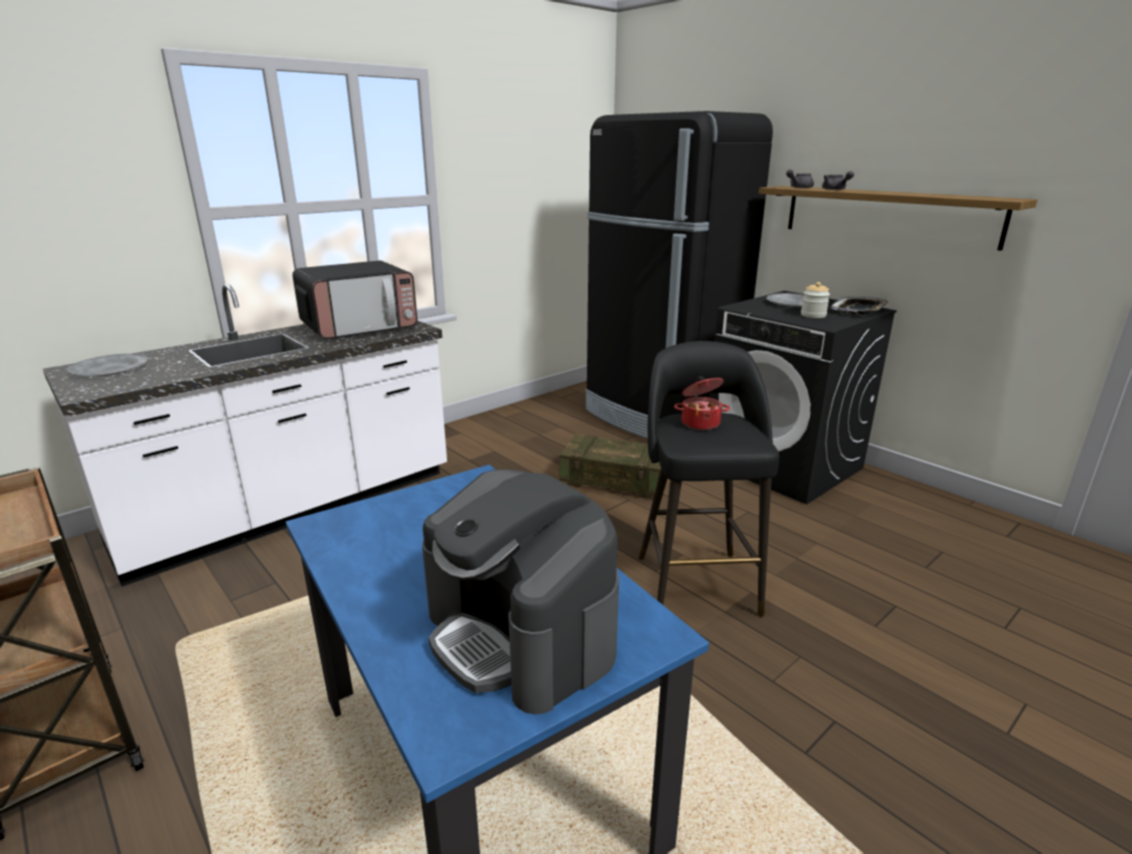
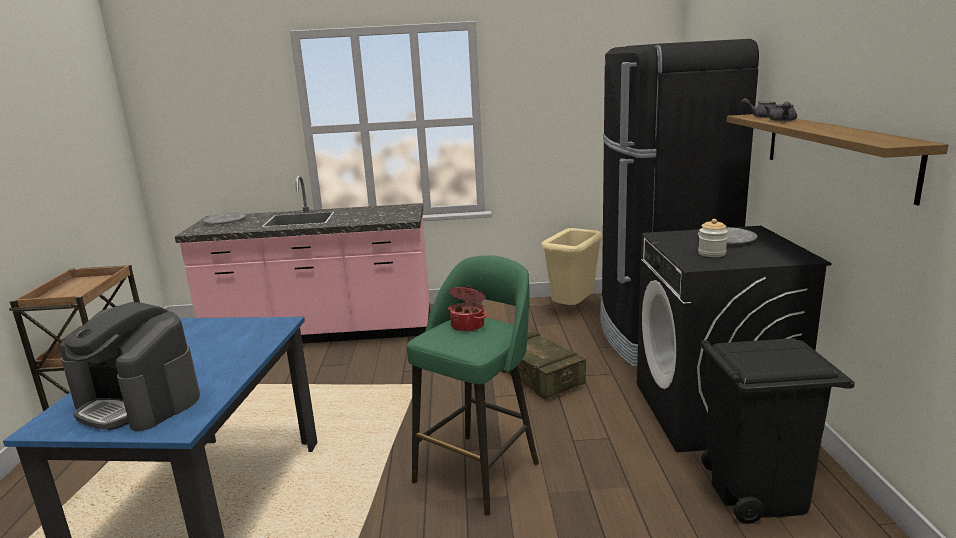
camera: 40 degrees right, 5 degrees down
(292, 509) = (323, 333): white counter -> pink counter
(360, 327) = (379, 213): microwave -> none
(521, 634) = (139, 402): coffee machine -> coffee machine turned 60 degrees counterclockwise
(552, 411) = (572, 310): none -> beige trash can
(696, 582) = (479, 470): black stool -> green stool
(859, 310) = (781, 256): tray -> none
(889, 512) = (756, 491): none -> black trash can

